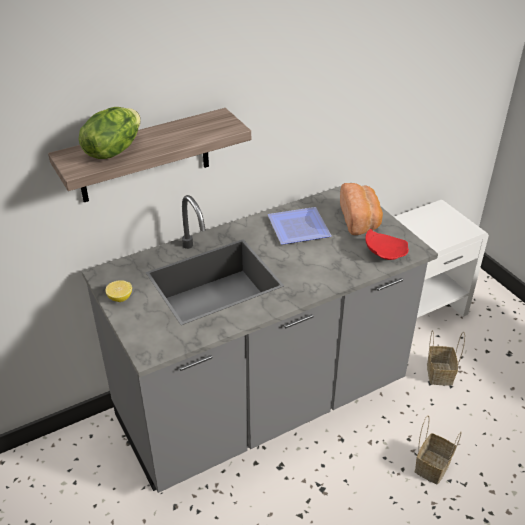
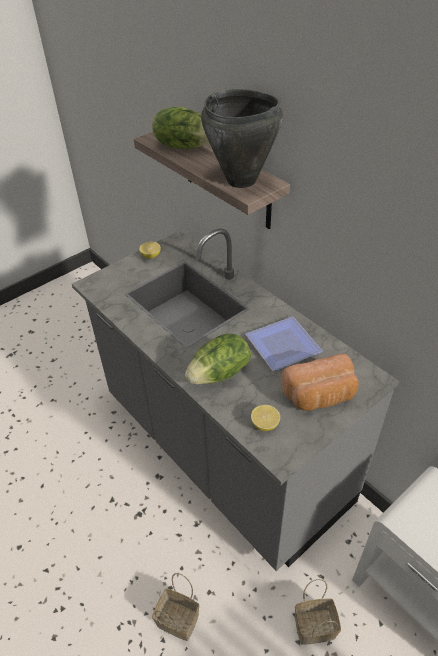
camera: 80 degrees right, 5 degrees up
(208, 127) = (241, 181): none -> black cooking pot
(323, 268) = (220, 374): none -> lettuce
(384, 252) = (265, 424): red plate -> lemon

